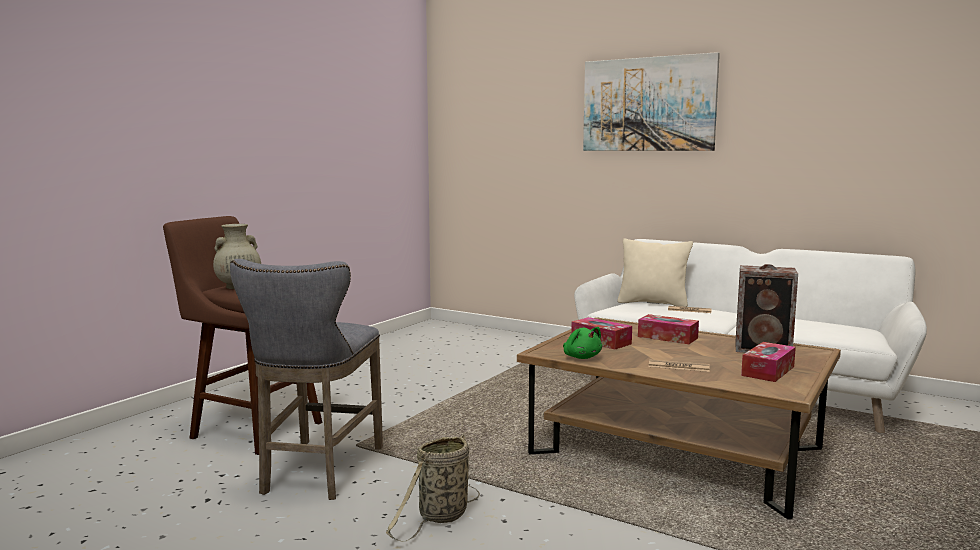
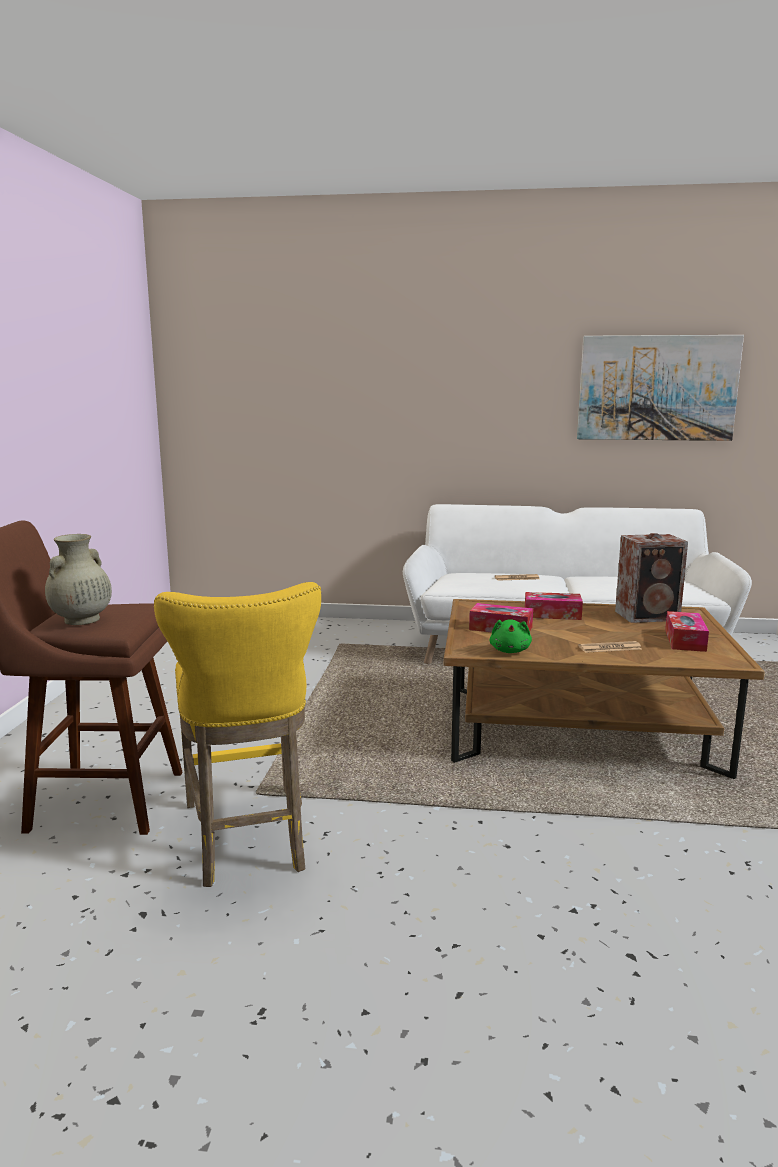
camera: 25 degrees left, 5 degrees up
(318, 472) = (247, 840): grey stool -> yellow stool
(441, 517) = (442, 859): basket -> none
(581, 357) = (510, 651): green plush toy -> green plush toy turned 60 degrees clockwise
(648, 104) = (440, 358): picture -> picture (657, 388)
(653, 303) = (472, 573): beige pillow -> none

